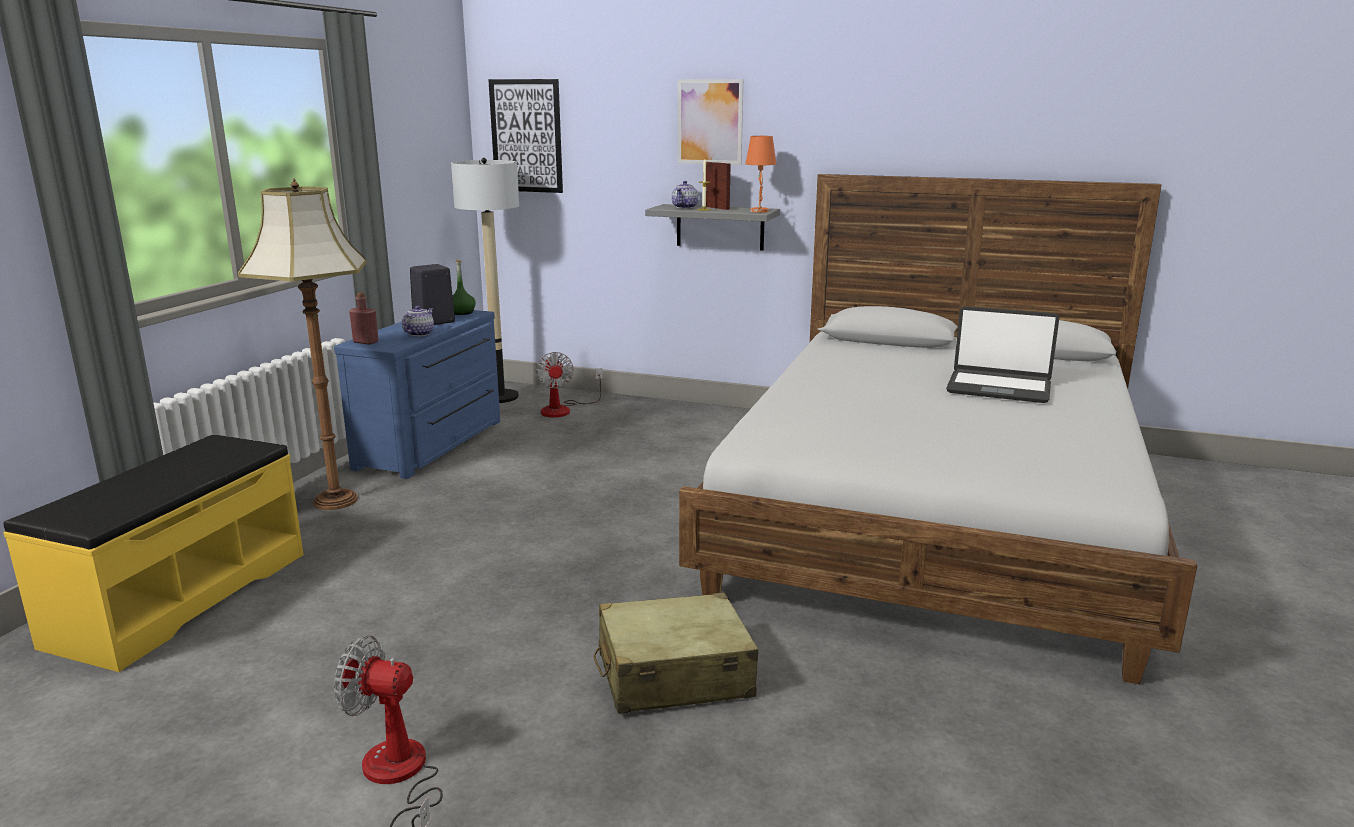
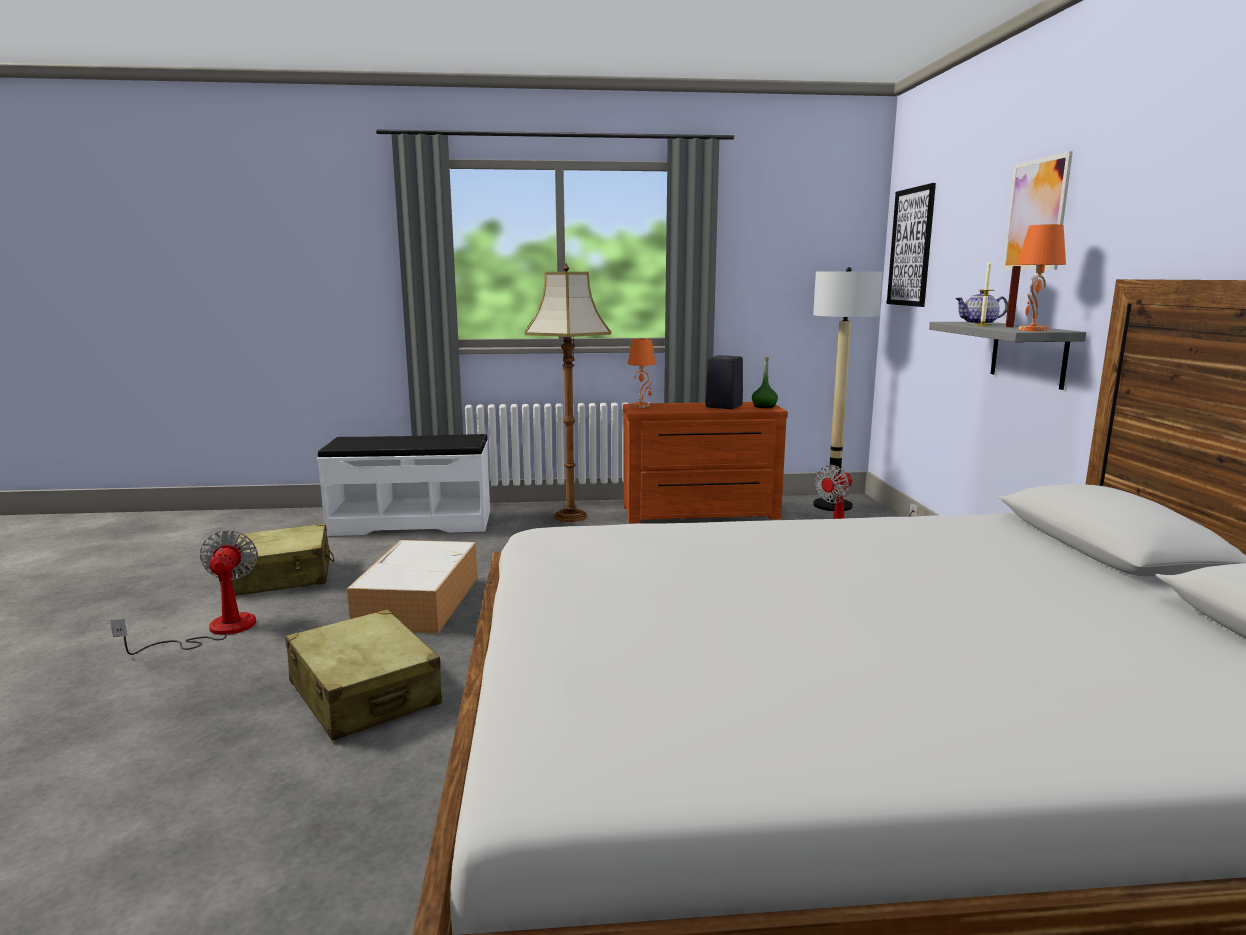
camera: 65 degrees right, 5 degrees down
(180, 597) = (412, 522): yellow bench -> white bench
(253, 720) = (279, 577): none -> beige suitcase
(365, 342) = (641, 406): red bottle -> orange table lamp
(419, 334) = (684, 409): teapot -> none
(434, 444) = (701, 514): blue dresser -> brown dresser
(474, 622) = (419, 601): none -> storage box
(998, 388) = (980, 634): laptop -> none

